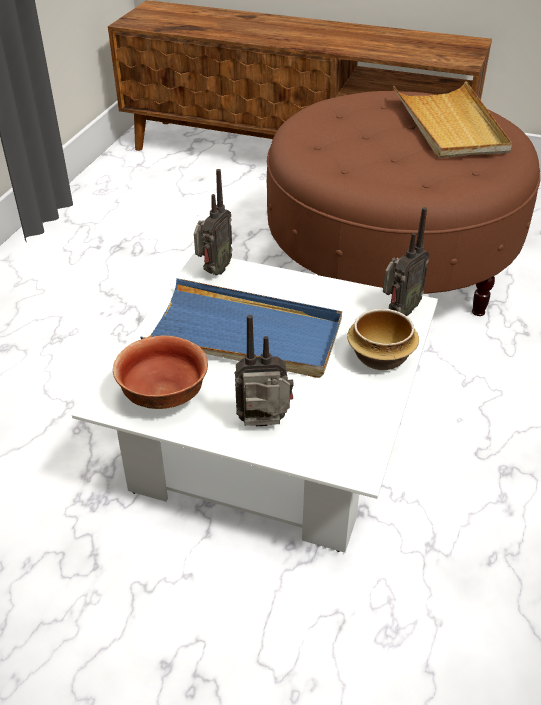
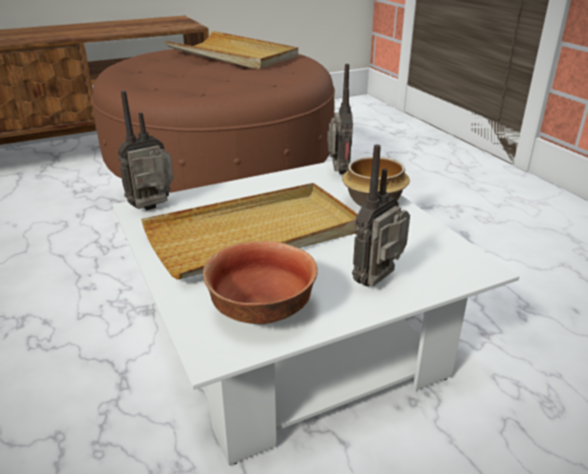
camera: 45 degrees left, 10 degrees down
(213, 271) = (154, 209): radio -> radio turned 105 degrees counterclockwise
(245, 334) = (255, 235): blue tray -> beige tray

